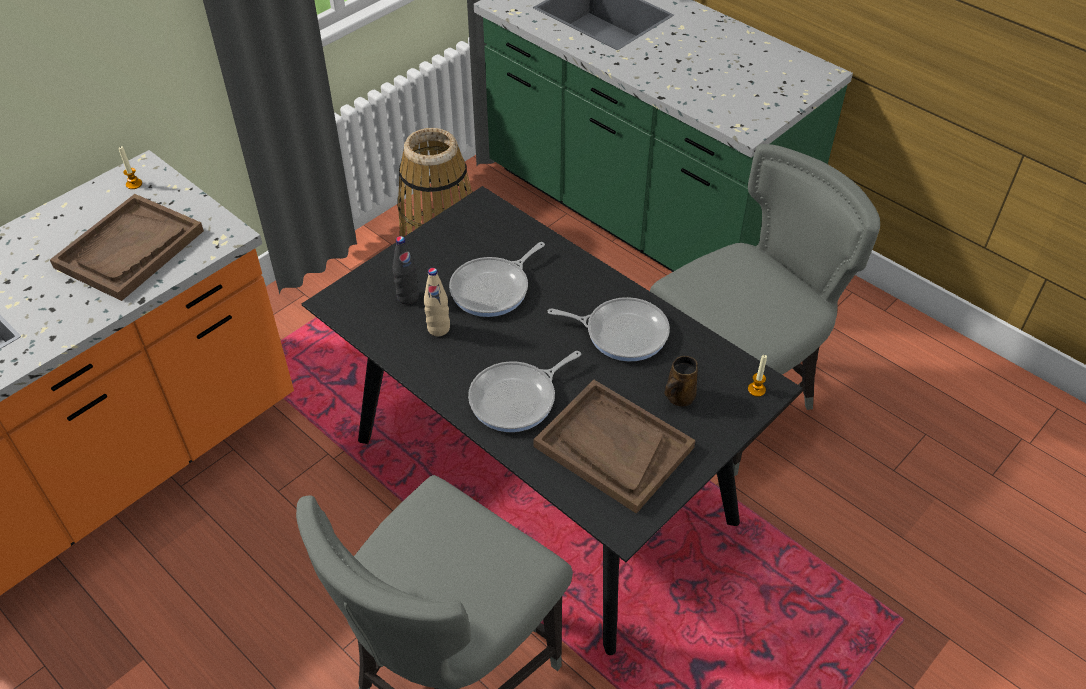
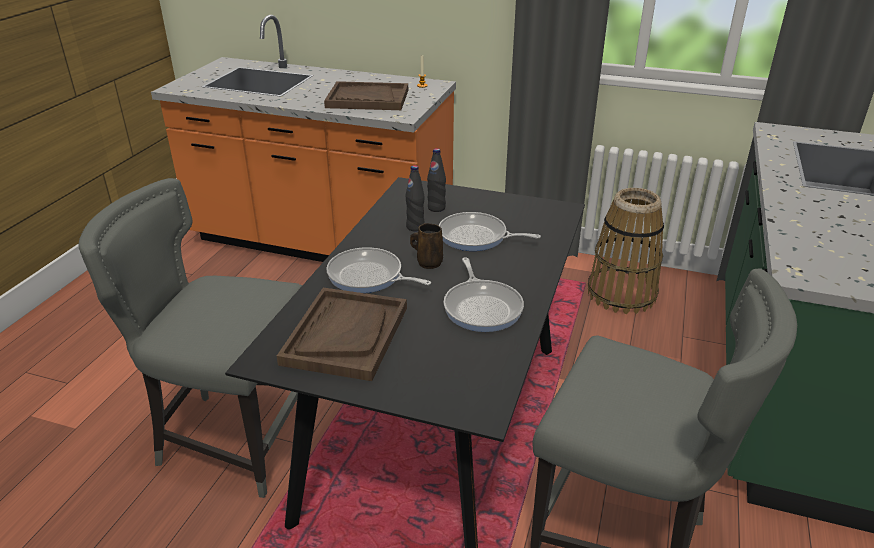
camera: 65 degrees right, 15 degrees down
(438, 329) = (415, 227): beige bottle -> black bottle
(678, 397) = (428, 357): brown mug -> brown mug (428, 262)
(756, 389) = (474, 405): candle -> none

